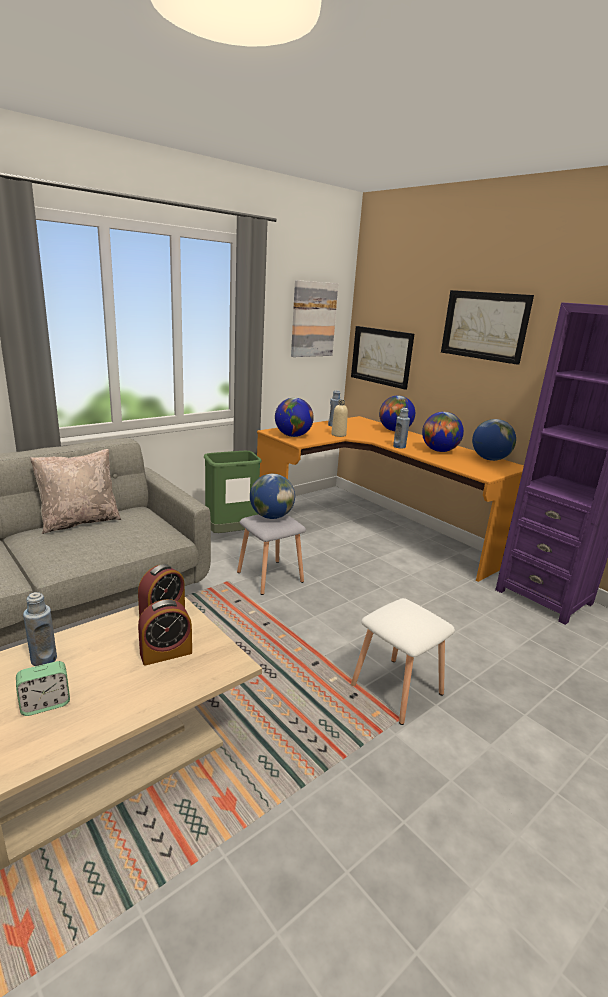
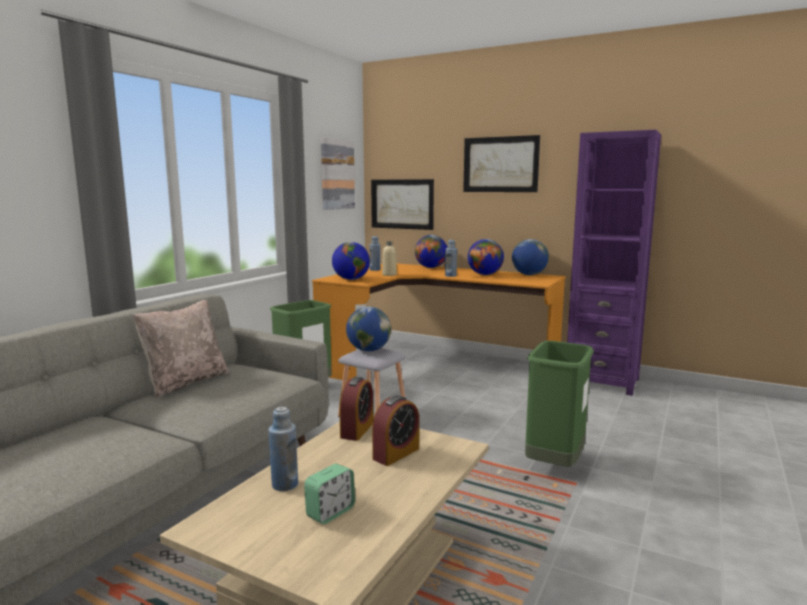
camera: 20 degrees left, 10 degrees down
(397, 688) = (554, 464): white stool -> green trash can

